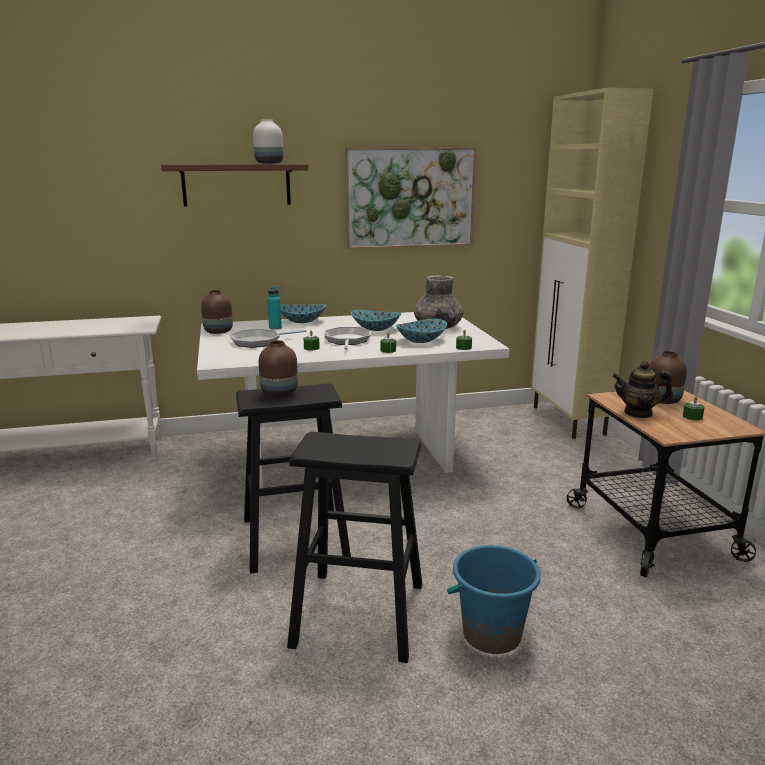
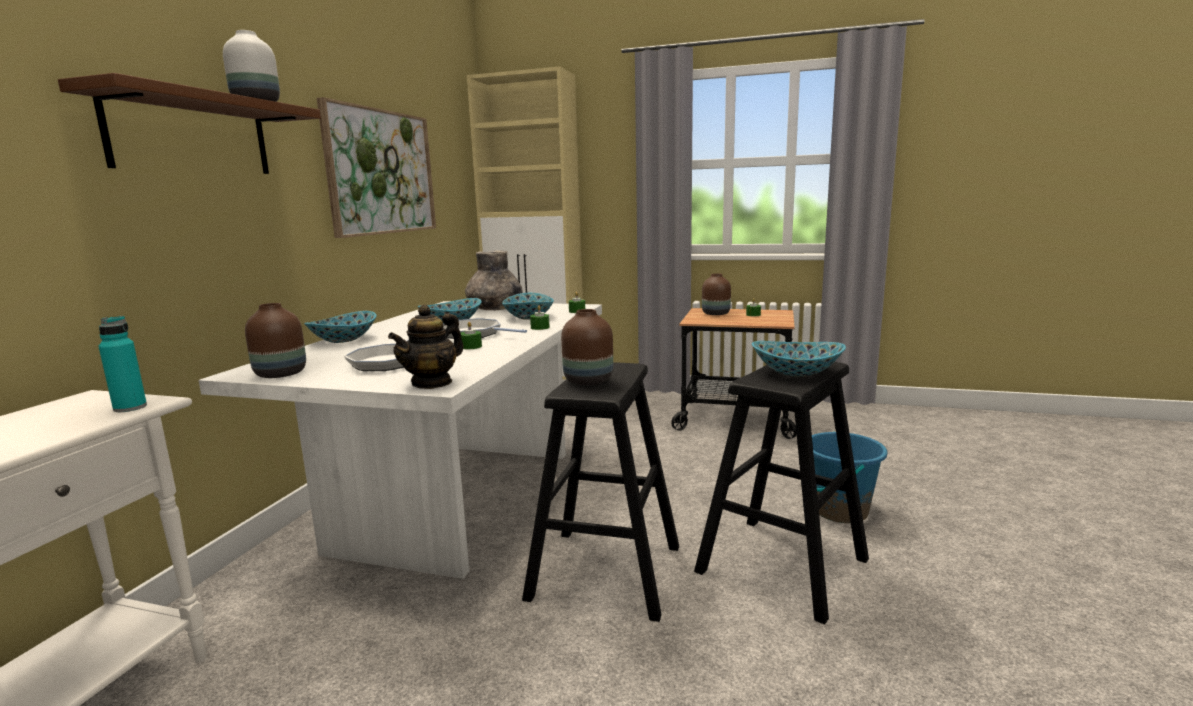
camera: 60 degrees left, 5 degrees down
(275, 328) = (341, 351): turquoise bottle -> turquoise bottle (130, 408)
(357, 449) = (796, 373): none -> bowl
(638, 413) = (733, 321): teapot -> teapot (432, 383)

